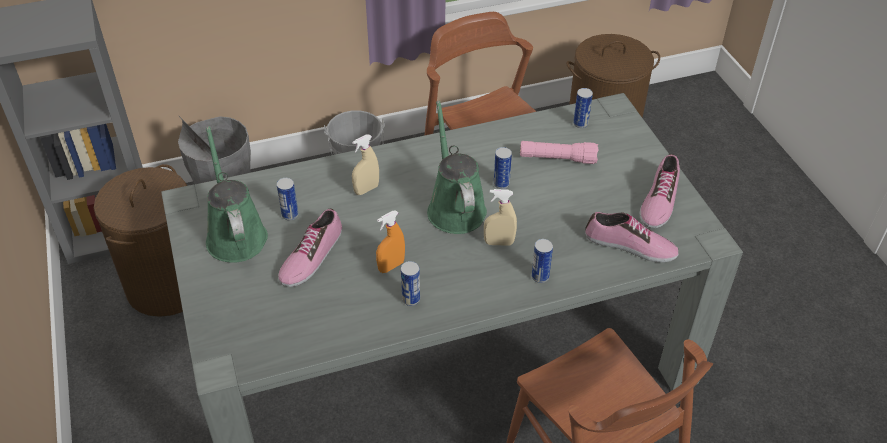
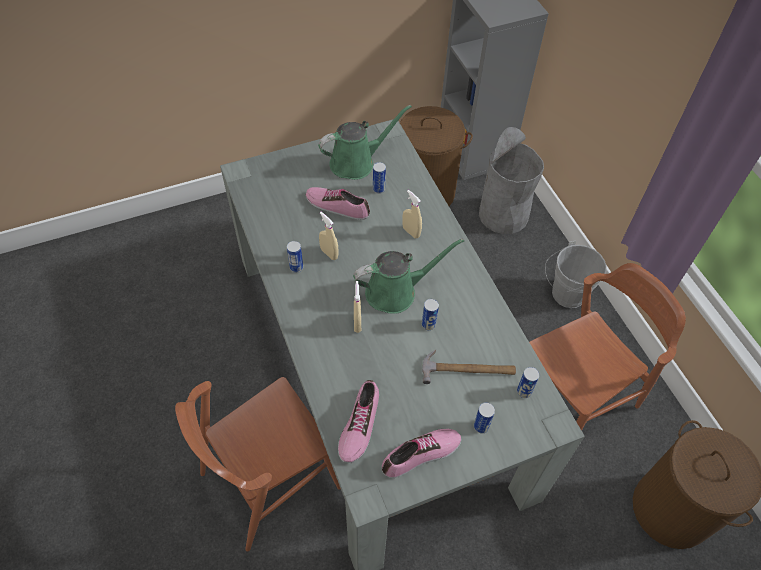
camera: 85 degrees right, 10 degrees up
(391, 266) = (329, 253): orange spray bottle -> beige spray bottle
(540, 276) = (320, 352): can -> can (481, 426)
(557, 159) = (468, 370): pink flashlight -> hammer
(658, 200) = (421, 455): shoe -> shoe turned 135 degrees clockwise

